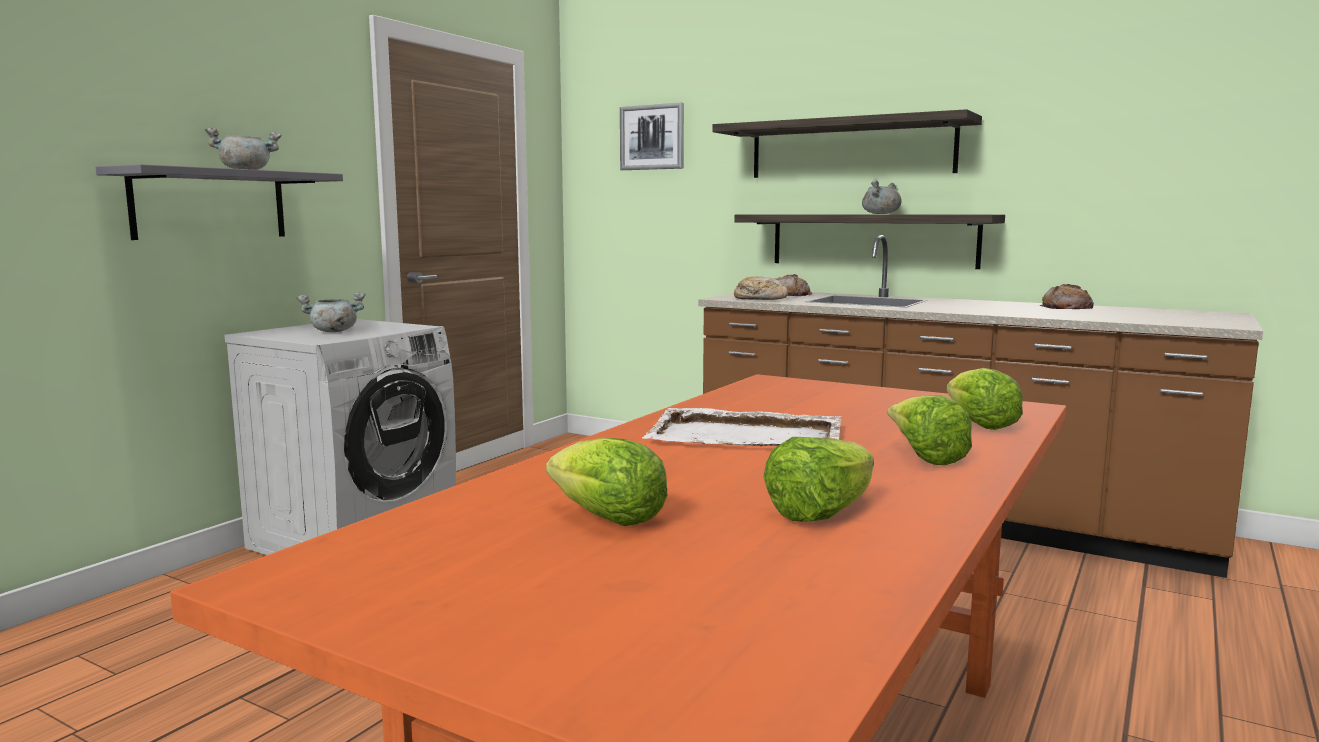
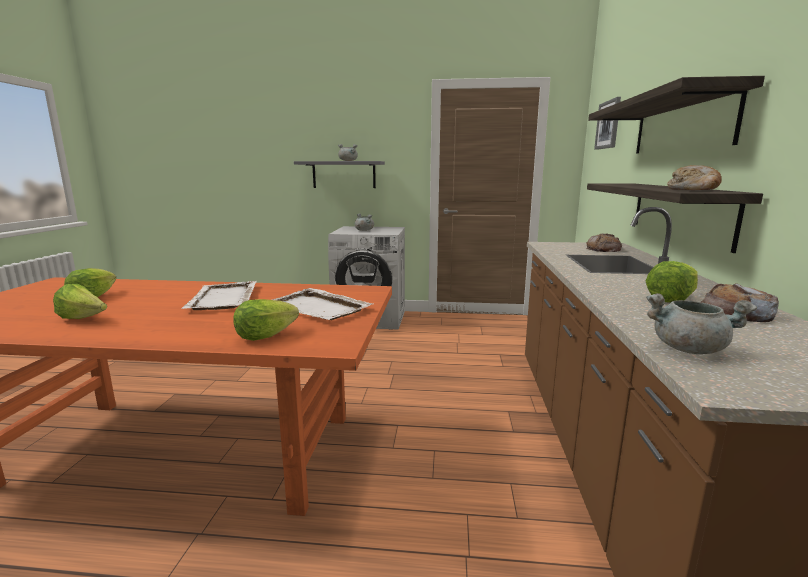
camera: 65 degrees right, 5 degrees up
(760, 298) = (558, 248): bread -> bread (693, 190)
(853, 402) = (318, 308): none -> white tray
(880, 214) = (664, 187): grey cooking pot -> grey cooking pot (689, 349)
(924, 457) = (179, 328): lettuce -> lettuce (671, 299)

